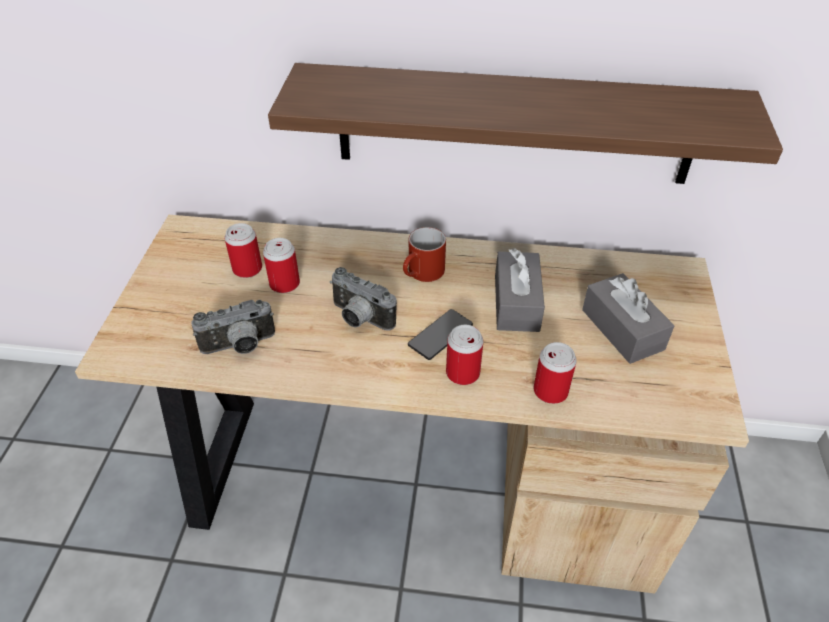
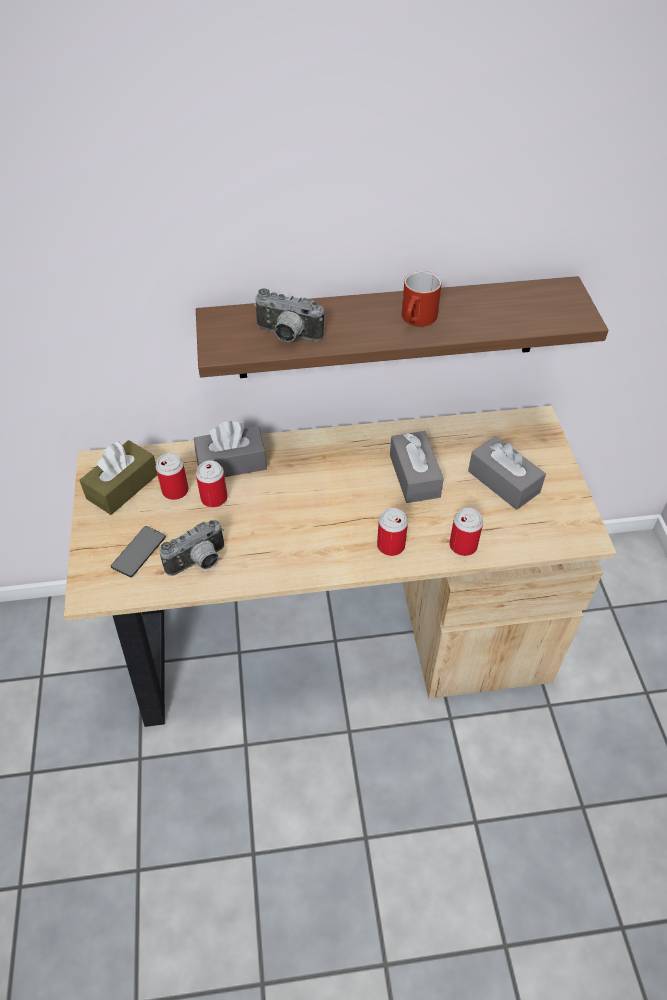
camera: 15 degrees left, 5 degrees up
(196, 255) = (122, 486): none -> brown tissue box
(318, 253) = (232, 463): none -> grey tissue box
(359, 319) = (290, 516): camera -> camera (287, 336)
(422, 274) = (329, 465): red mug -> red mug (417, 320)
(440, 335) = (362, 517): phone -> phone (139, 552)

